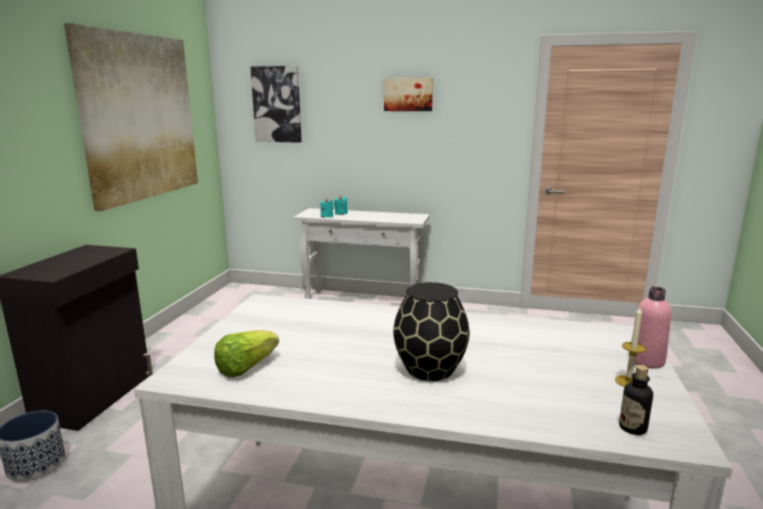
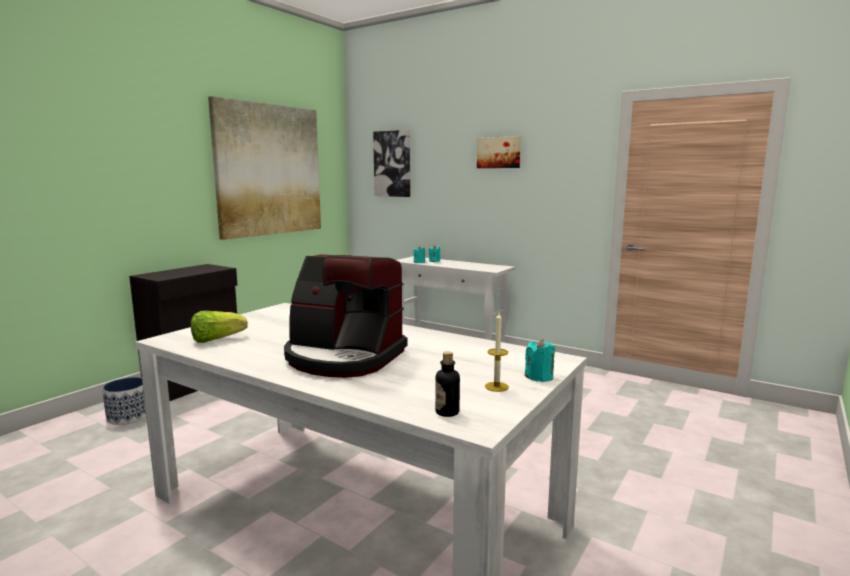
camera: 20 degrees right, 5 degrees down
(430, 369) = (343, 357): black vase -> coffee machine
(646, 361) = (539, 377): pink bottle -> turquoise candle

